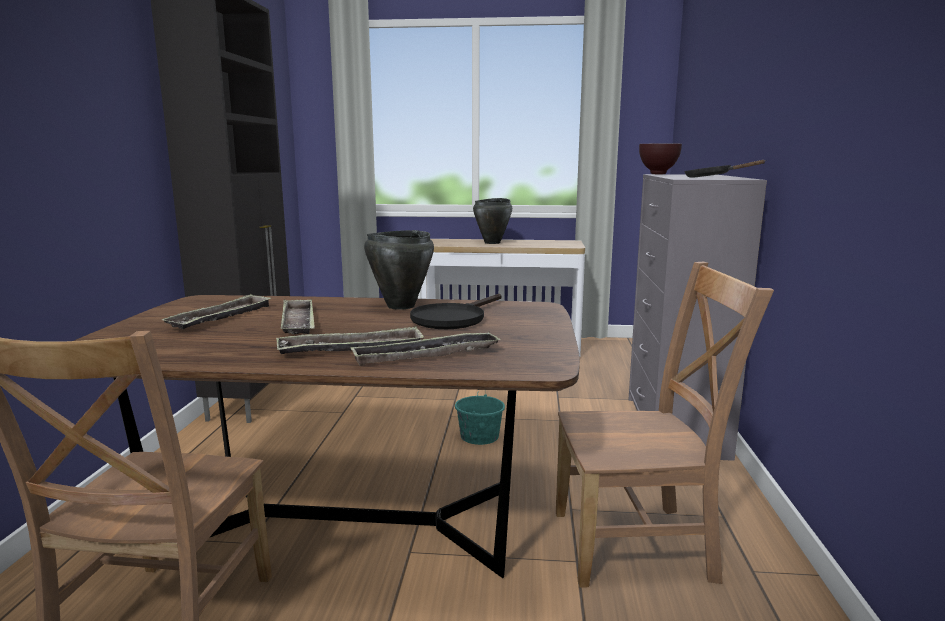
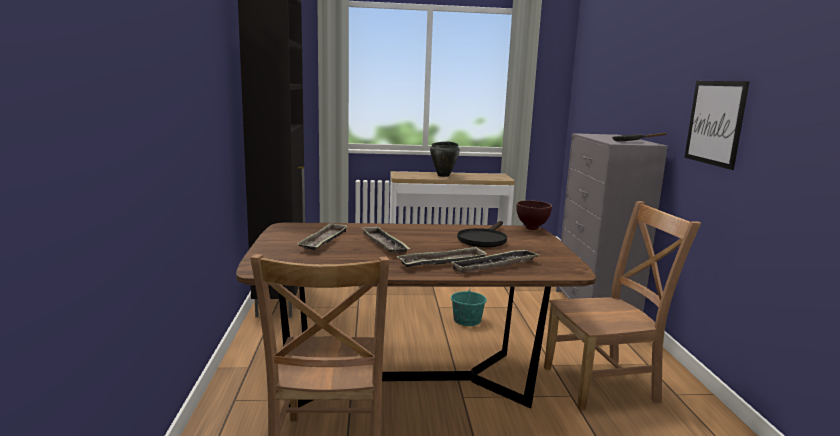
camera: 10 degrees left, 0 degrees up
(400, 306) = (437, 230): black cooking pot -> none
(657, 174) = (583, 134): brown bowl -> brown bowl (531, 228)
(825, 131) = (715, 123): none -> picture

